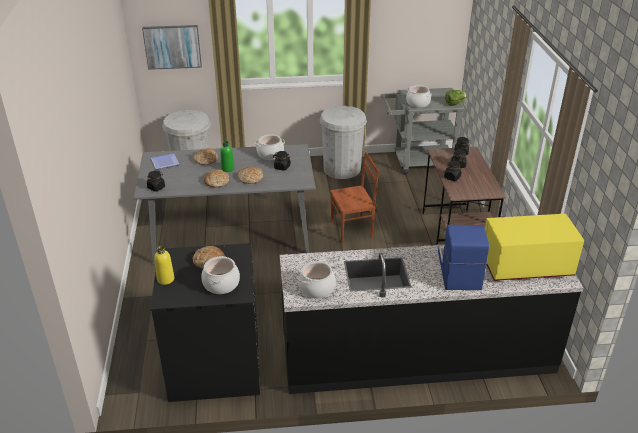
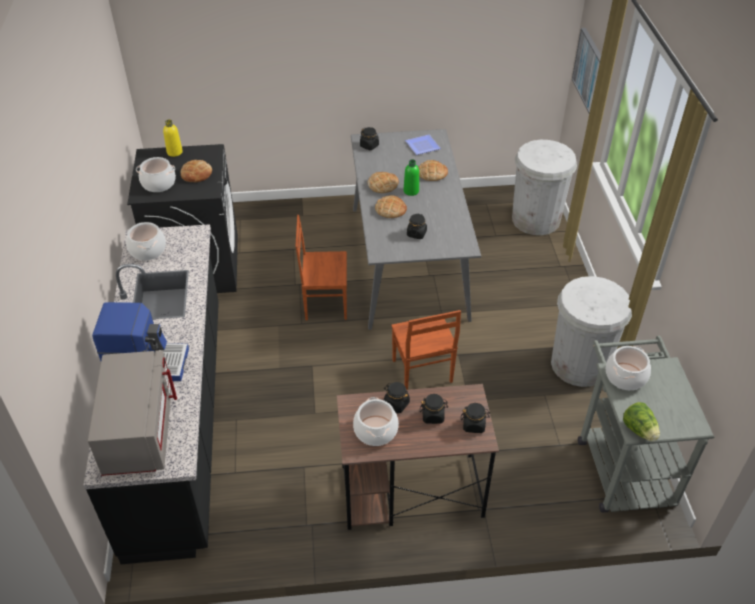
camera: 90 degrees right, 10 degrees up
(270, 154) = (448, 223): cooking pot -> cooking pot (376, 431)
(277, 278) = (325, 303): none -> brown chair
(526, 267) = (138, 431): yellow microwave -> grey microwave

